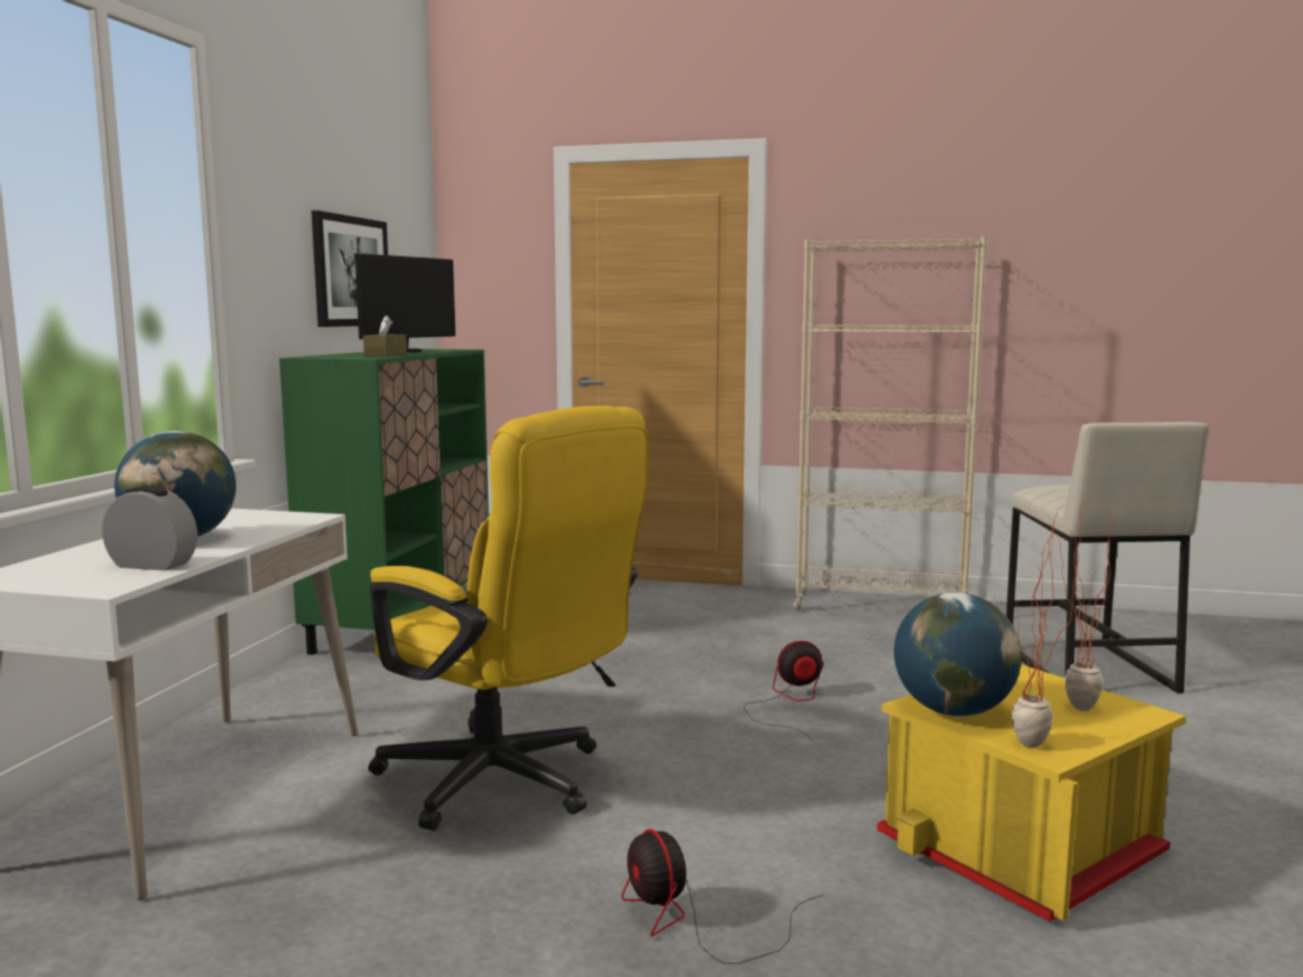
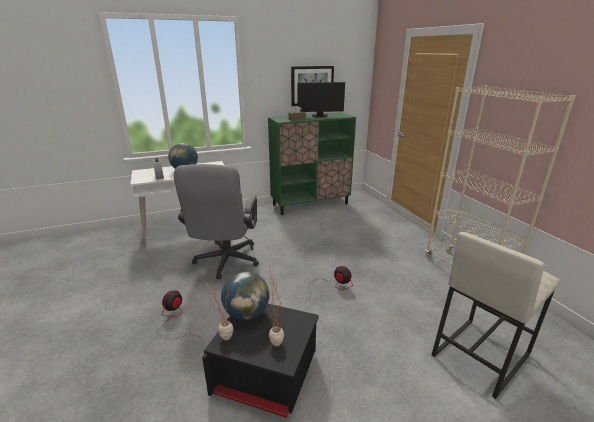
camera: 55 degrees right, 15 degrees up
(507, 785) = (225, 263): yellow office chair -> grey office chair
(1025, 846) = (265, 375): yellow storage box -> black storage box

